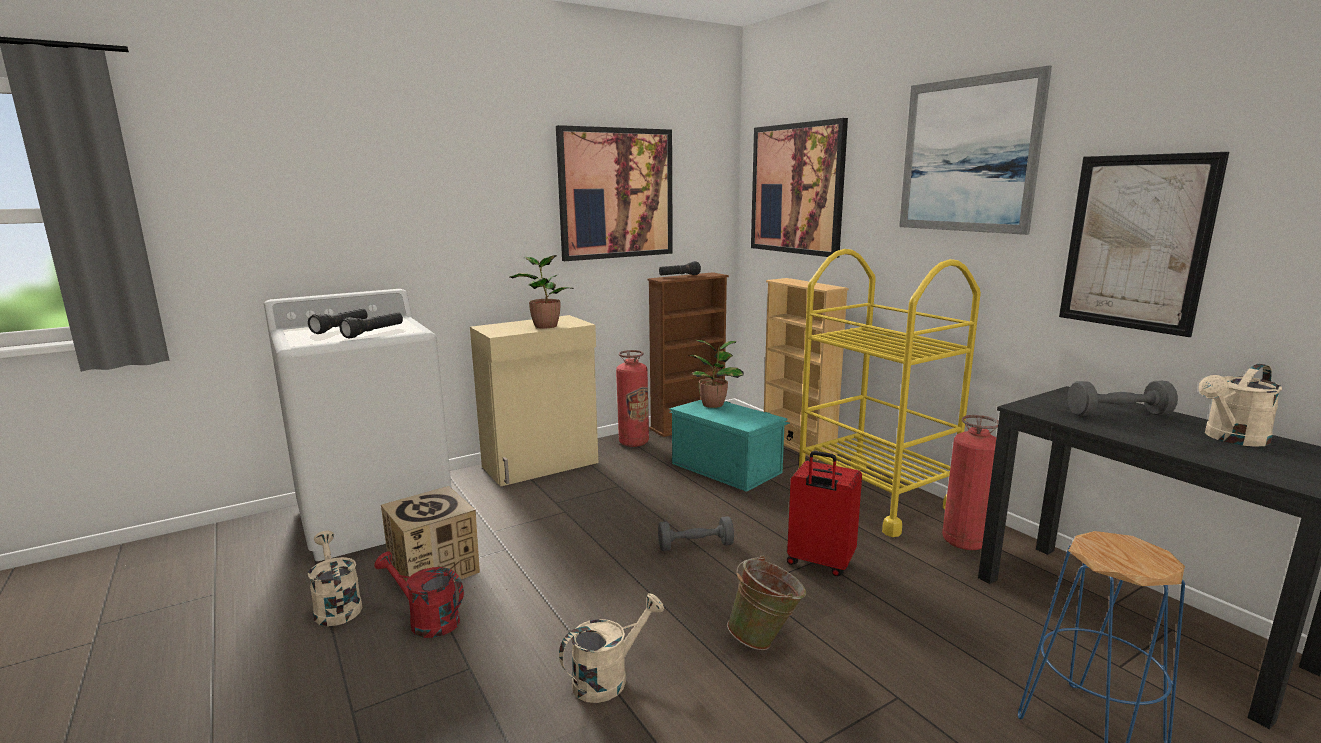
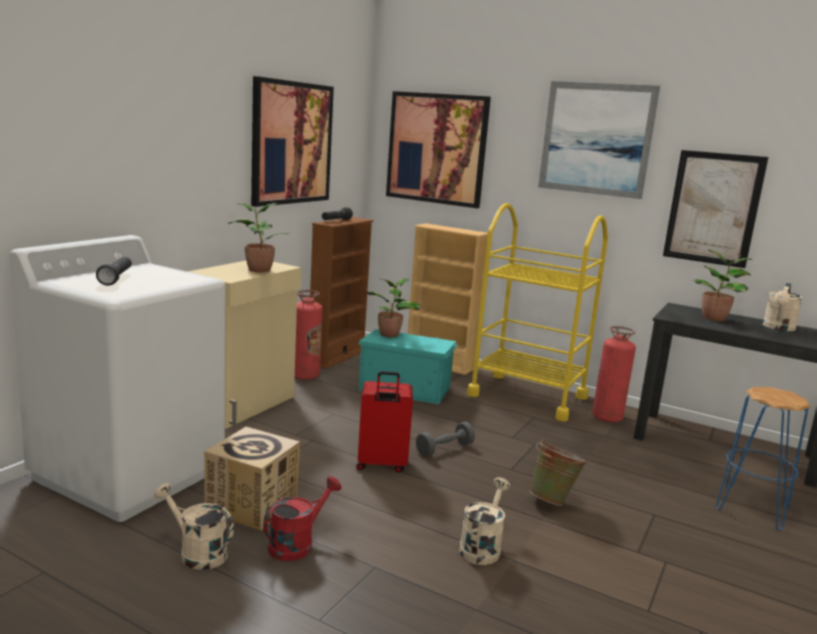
camera: 30 degrees left, 0 degrees up
(374, 332) = (167, 282): black flashlight -> none
(427, 620) = (297, 544): red watering can -> red watering can turned 135 degrees clockwise
(819, 563) = (537, 446): red suitcase -> red suitcase (381, 465)
(1118, 414) = (715, 318): grey dumbbell -> potted plant

